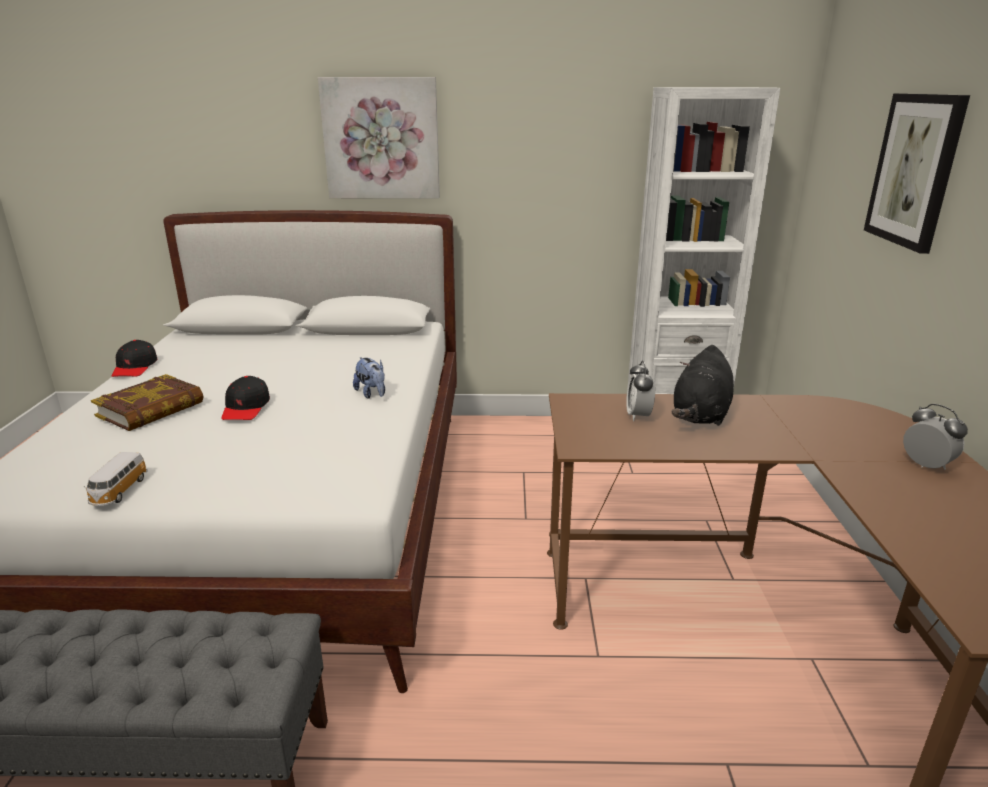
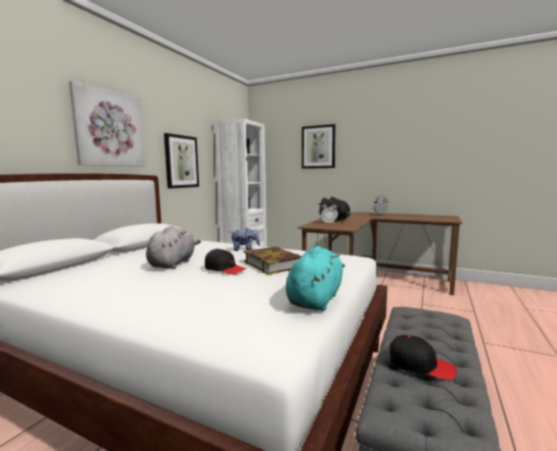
camera: 65 degrees left, 15 degrees down
(119, 491) = (315, 299): toy car -> turquoise plush toy
(135, 367) = (58, 299): black cap -> black cap (420, 365)
(151, 409) = (187, 289): book -> book (273, 264)
(271, 373) = (173, 263): none -> grey plush toy
(535, 187) = (181, 161): none -> picture

